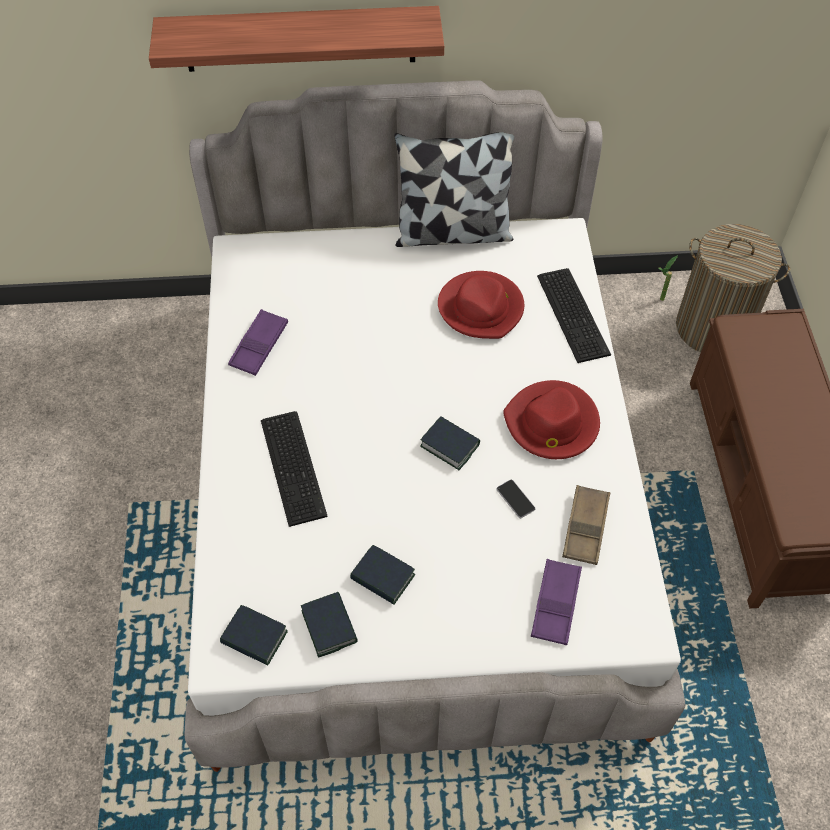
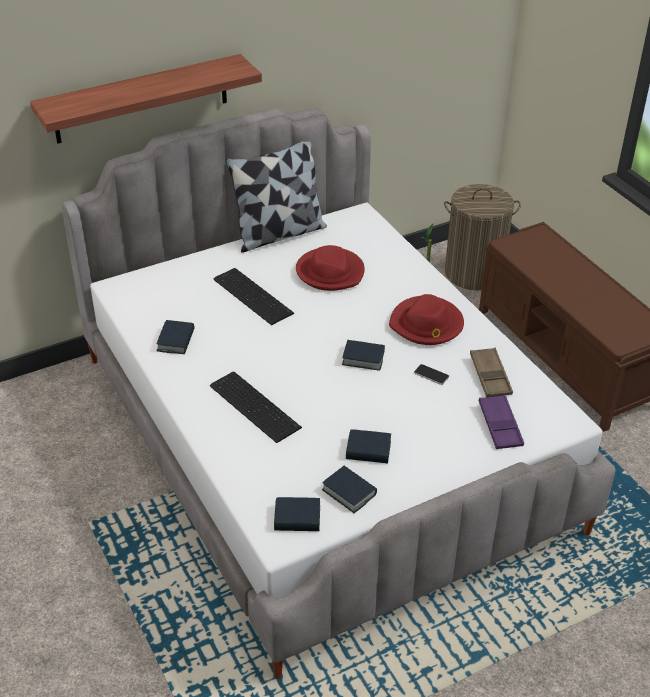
camera: 25 degrees left, 15 degrees down
(259, 346) = (176, 341): purple tray -> book
(574, 313) = (398, 257): keyboard -> keyboard (253, 295)

